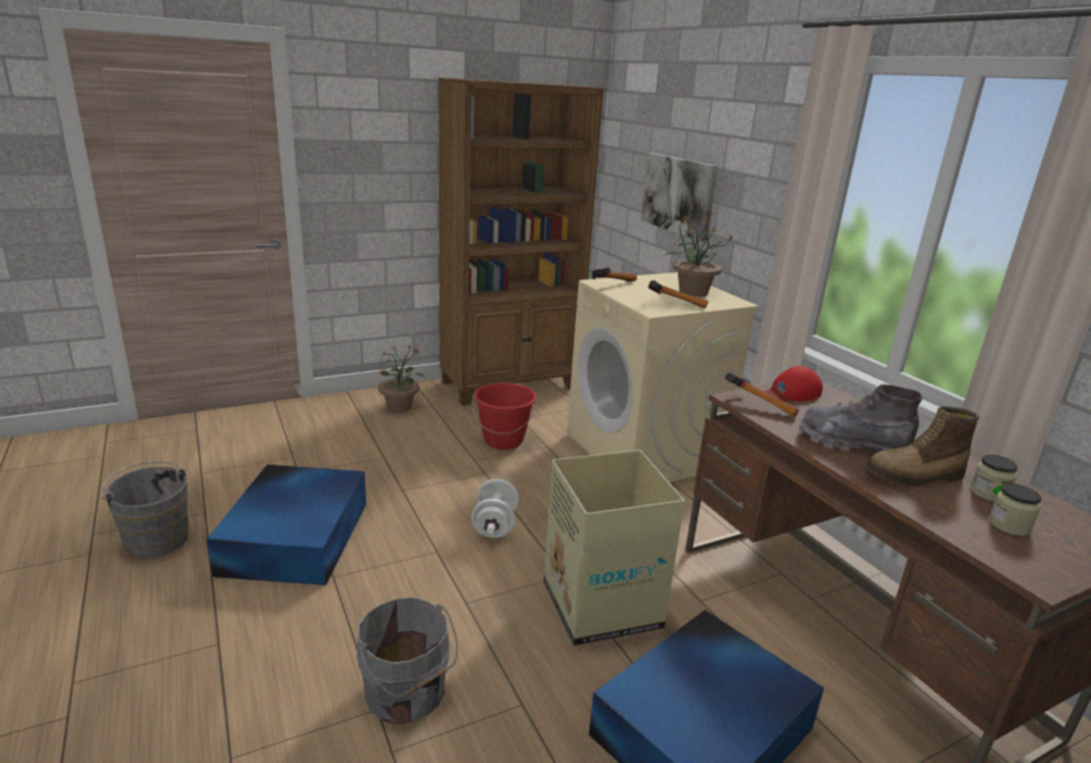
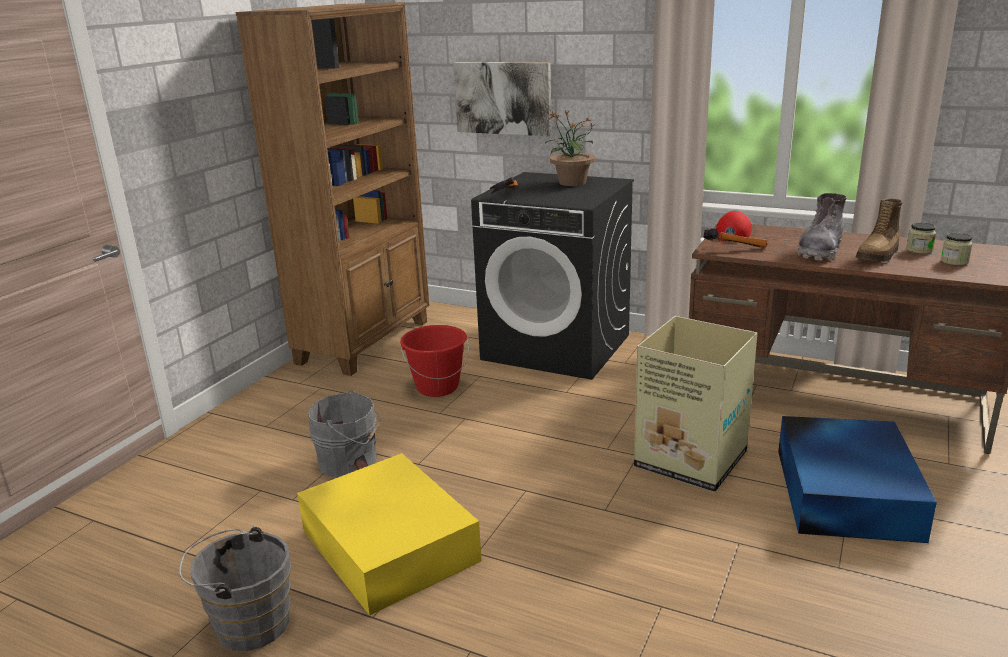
camera: 35 degrees left, 0 degrees up
(297, 536) = (389, 544): blue storage box -> yellow storage box
(400, 406) = (290, 401): potted plant -> none
(406, 694) = (664, 585): grey bucket -> grey bucket (350, 462)
(495, 525) = (537, 450): white dumbbell -> none
(645, 451) = (557, 347): beige washing machine -> black washing machine
(676, 304) = (583, 194): hammer -> none
(852, 444) = (820, 251): grey boot -> grey boot turned 45 degrees counterclockwise

